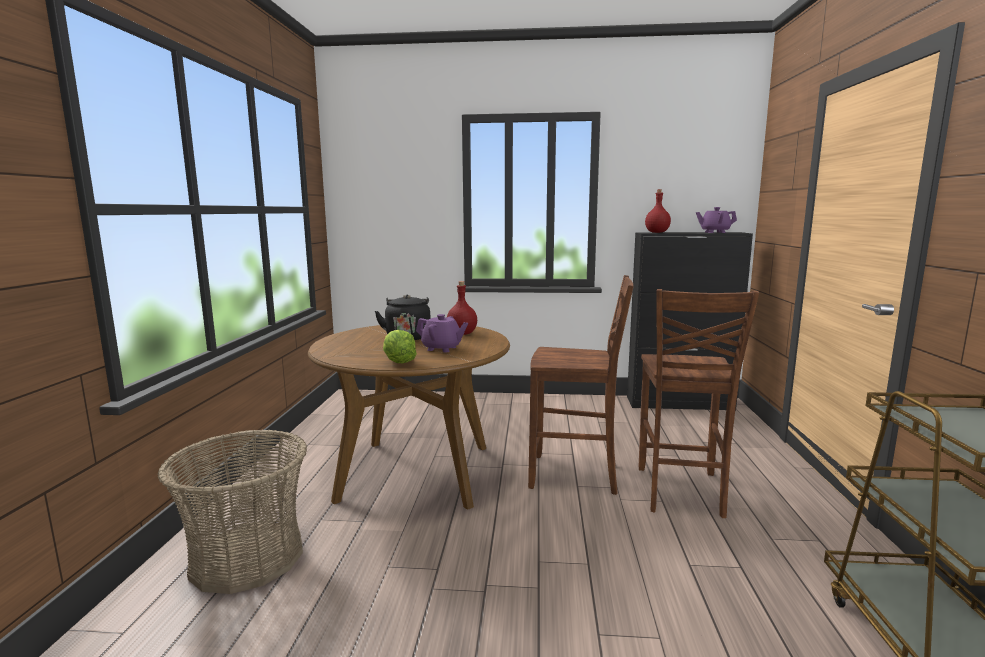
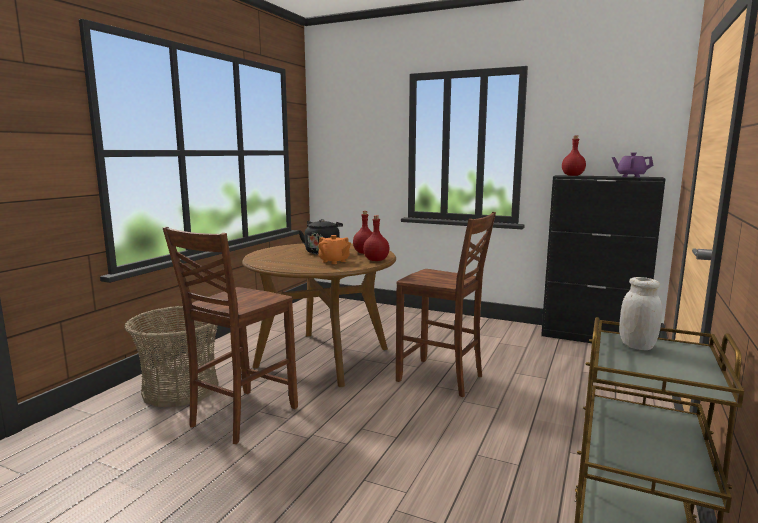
camera: 20 degrees right, 0 degrees up
(398, 362) = (291, 267): lettuce -> none
(442, 348) = (334, 261): purple teapot -> orange teapot
(490, 342) = (376, 260): none -> red bottle
(680, 492) = (520, 405): brown chair -> brown chair (241, 417)
(931, 418) = (636, 346): none -> white jar

